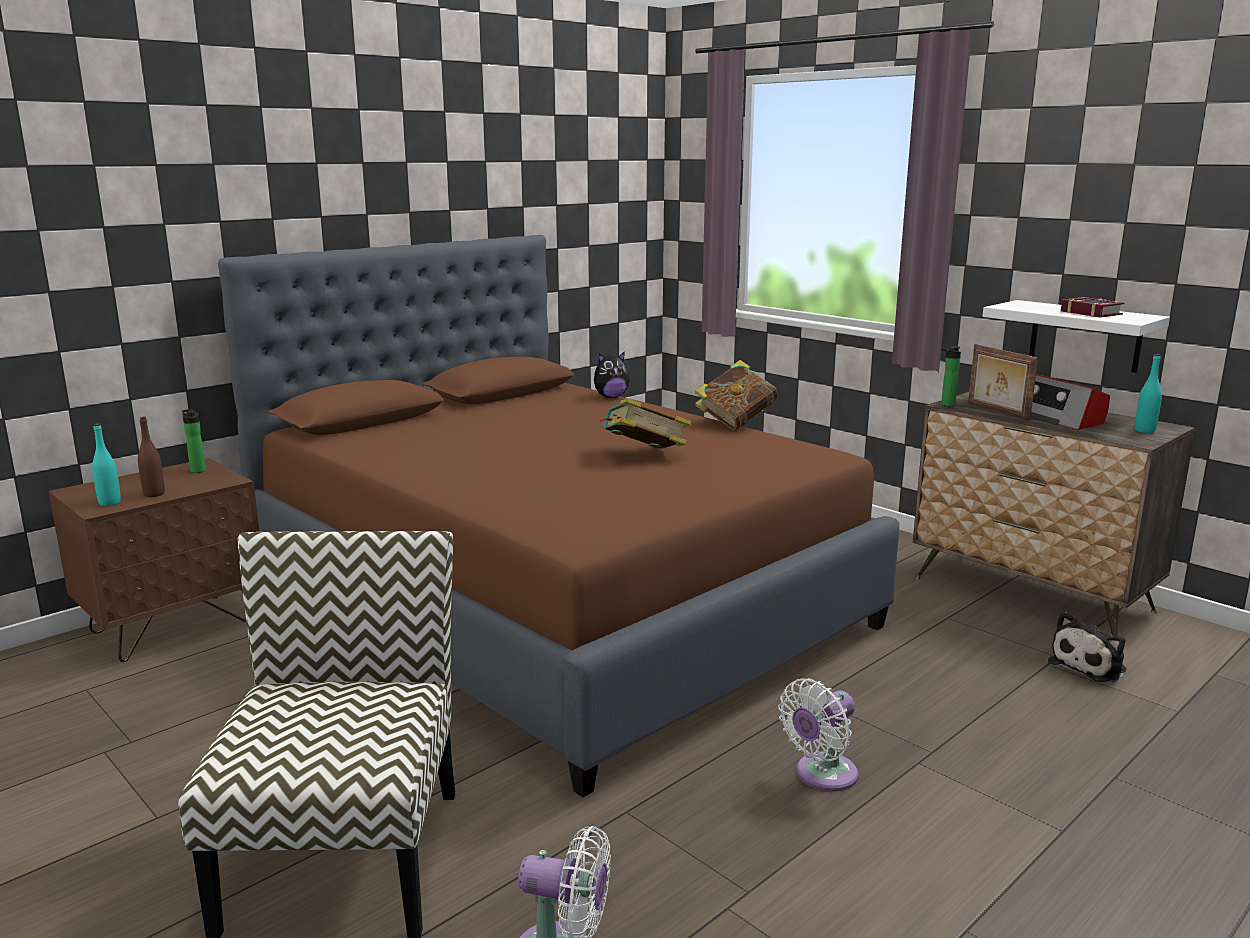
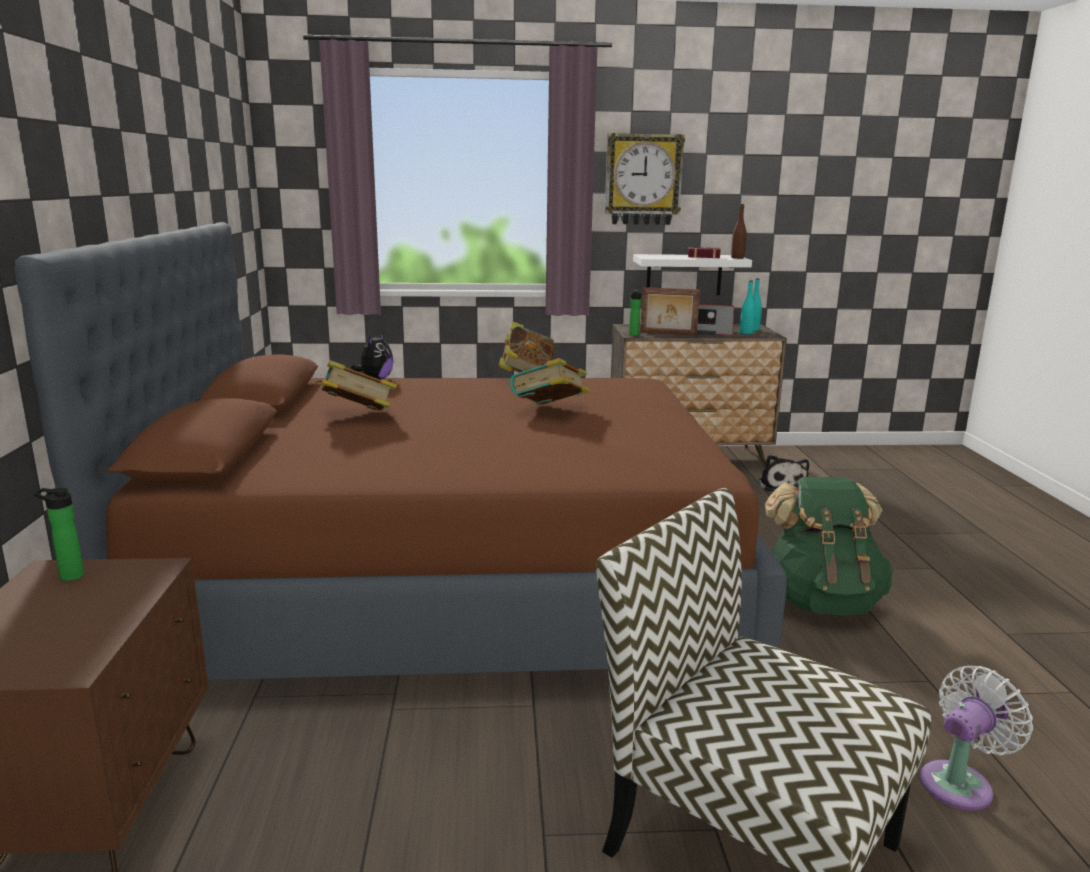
camera: 50 degrees left, 0 degrees up
(110, 503) = (61, 656): turquoise bottle -> turquoise bottle (746, 333)
(154, 494) = (98, 620): brown bottle -> brown bottle (737, 258)
(507, 421) = (357, 417): none -> book
(822, 776) = (820, 601): white fan -> green backpack
(1036, 200) = (643, 179): none -> wall clock

